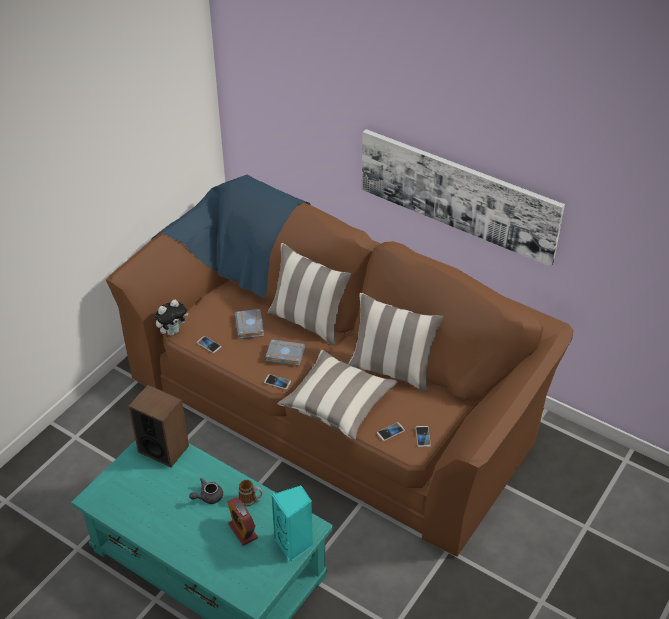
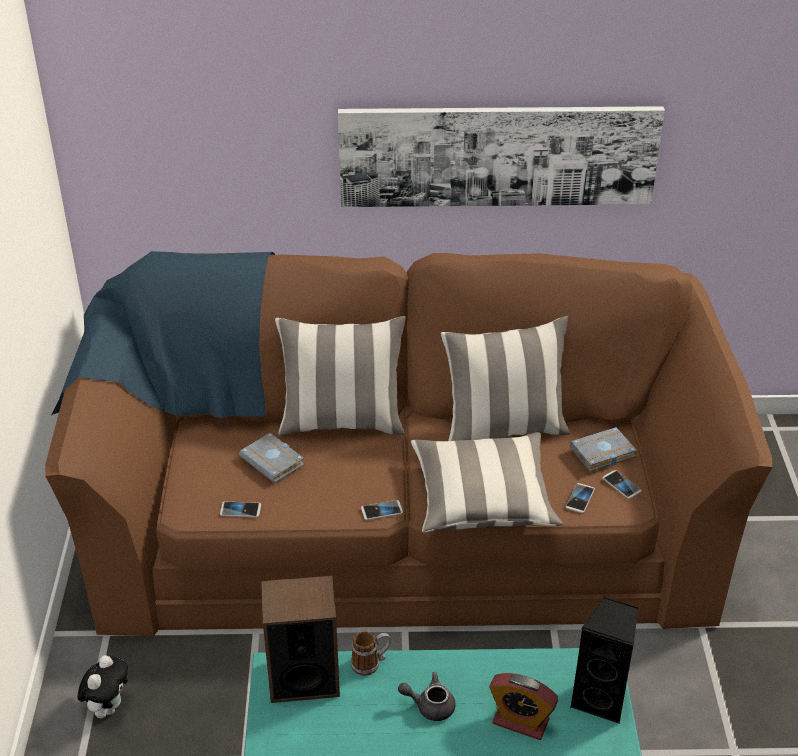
camera: 35 degrees left, 5 degrees down
(173, 331) = (170, 517): plush toy -> plush toy (108, 707)
(208, 497) = (430, 705): grey teapot -> grey teapot turned 75 degrees clockwise
(251, 500) = (490, 677): mug -> mug (371, 663)
(284, 355) = (356, 474): grey book -> grey book (602, 454)
(294, 545) = (601, 699): turquoise speaker -> black speaker

